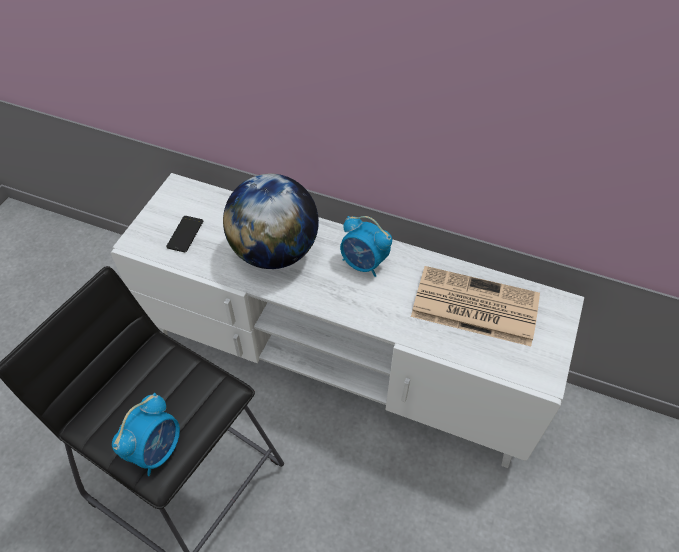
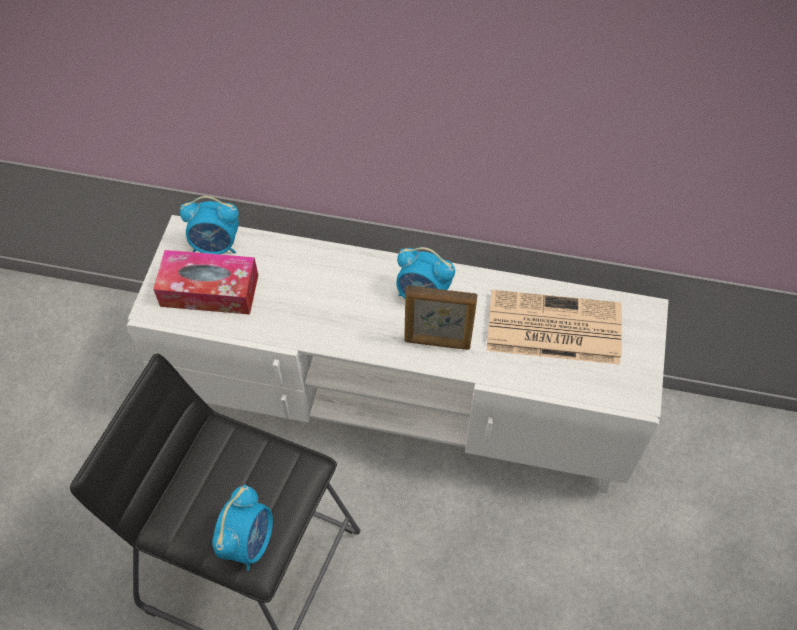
camera: 10 degrees left, 5 degrees up
(185, 234) = (209, 290): phone -> tissue box
(200, 200) = (216, 246): none -> alarm clock
(275, 251) = (319, 296): globe -> none
(368, 303) = (437, 342): none -> picture frame

